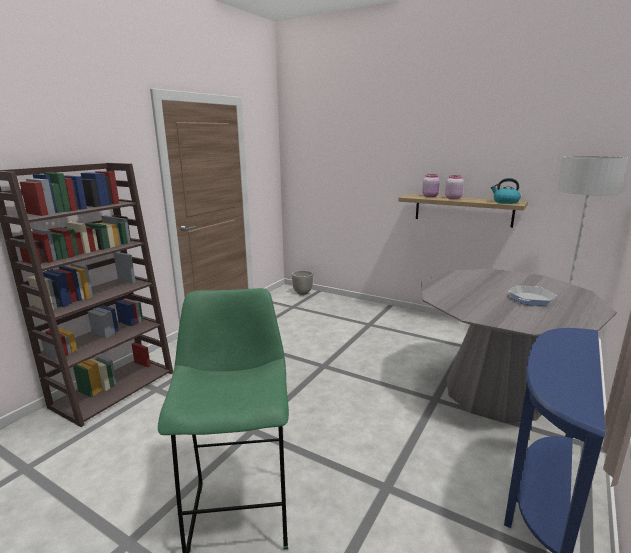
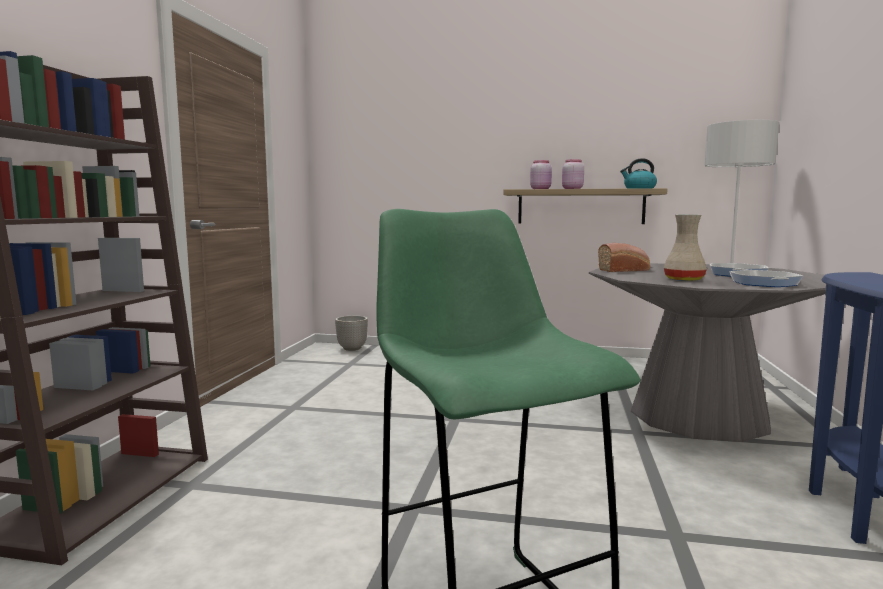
camera: 20 degrees left, 10 degrees down
(451, 281) = (625, 270): none -> bread
(472, 304) = (684, 279): none -> beige vase
(526, 318) = (764, 283): none -> frying pan

